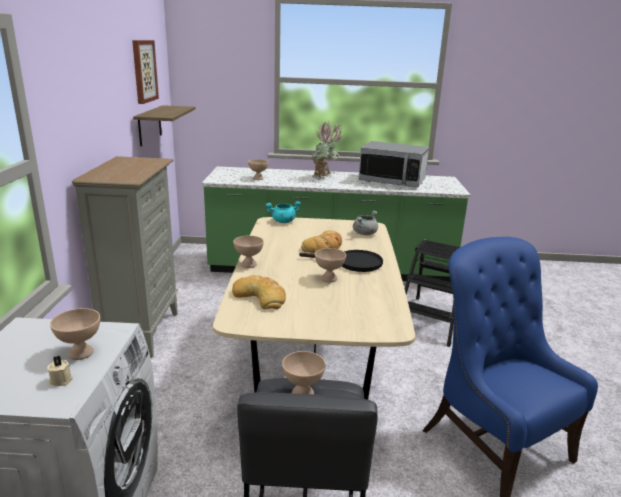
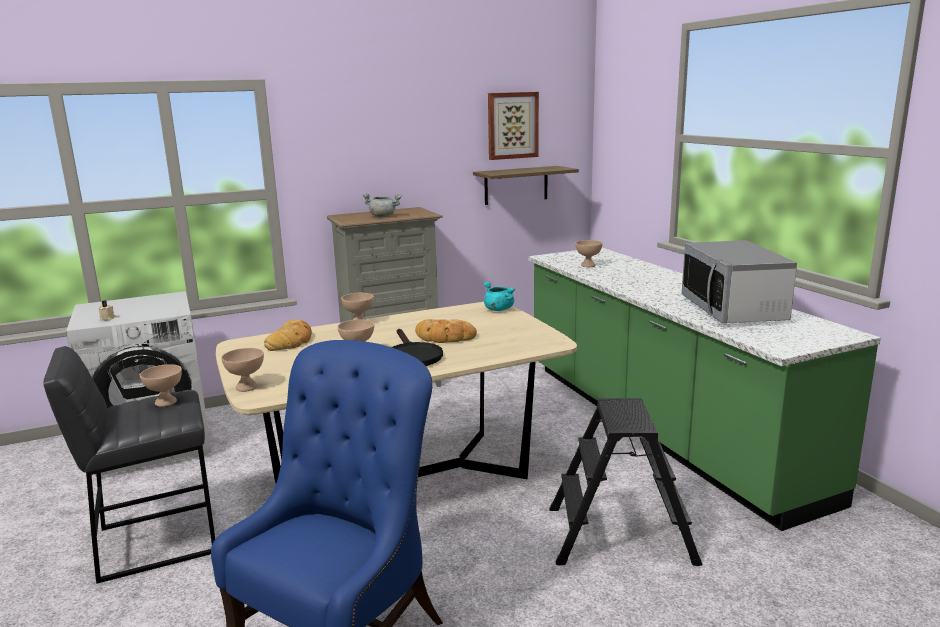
camera: 65 degrees right, 5 degrees down
(81, 353) = (142, 314): beige bowl -> beige bowl (246, 387)
(325, 177) = (662, 283): potted plant -> none
(364, 233) = (519, 345): grey cooking pot -> grey cooking pot (383, 216)

